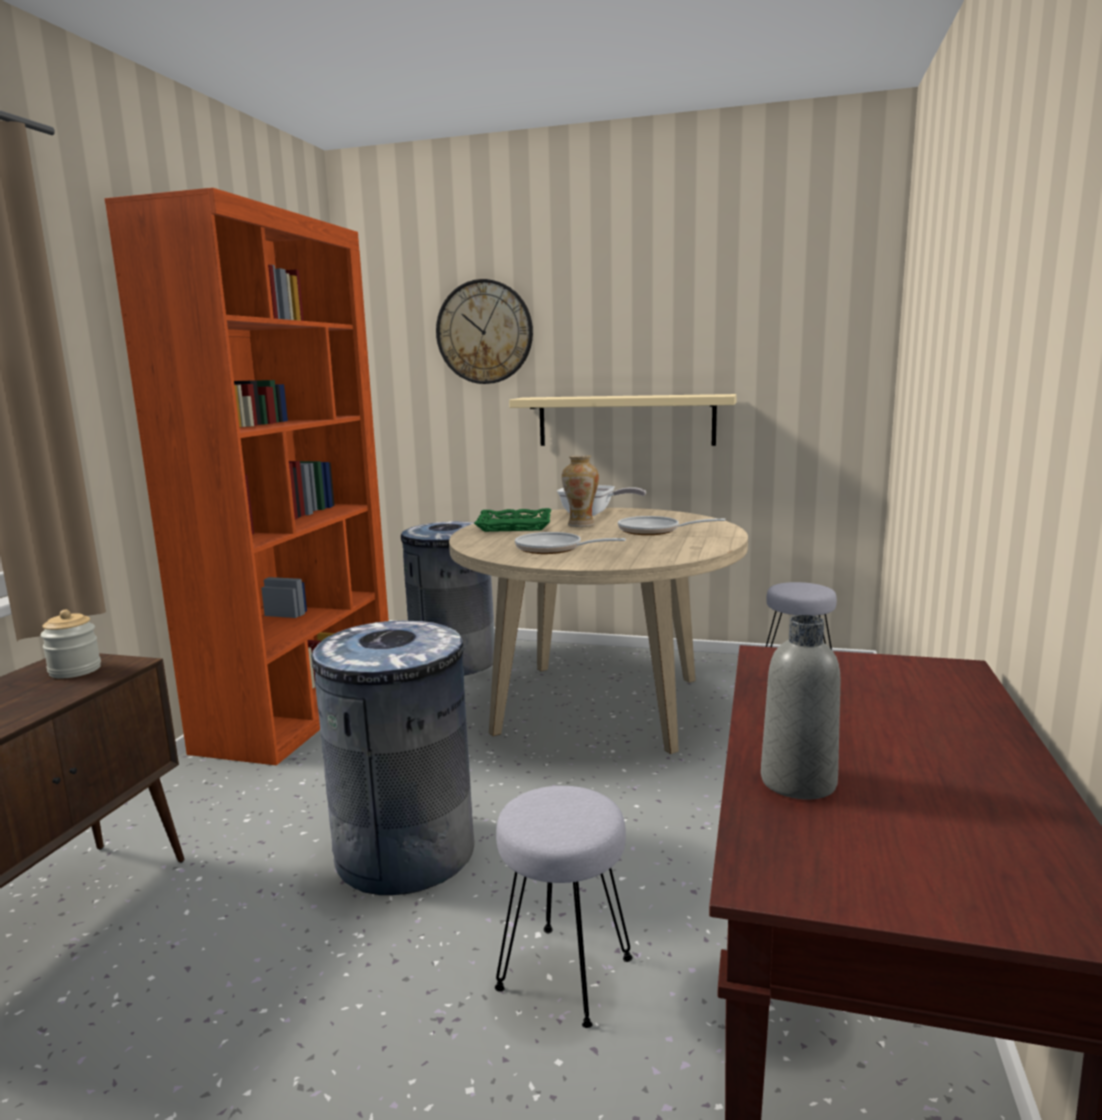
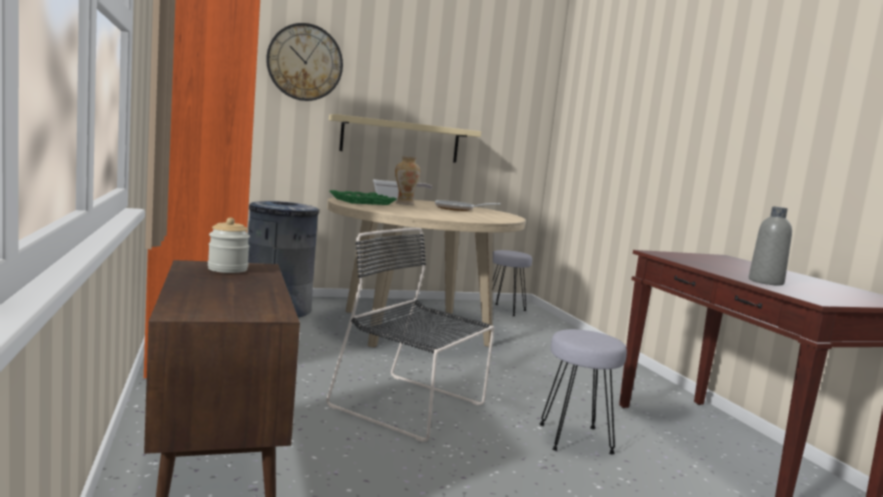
camera: 35 degrees left, 5 degrees down
(404, 853) = (412, 407): grey trash can -> black chair
(554, 549) = (427, 213): frying pan -> none

